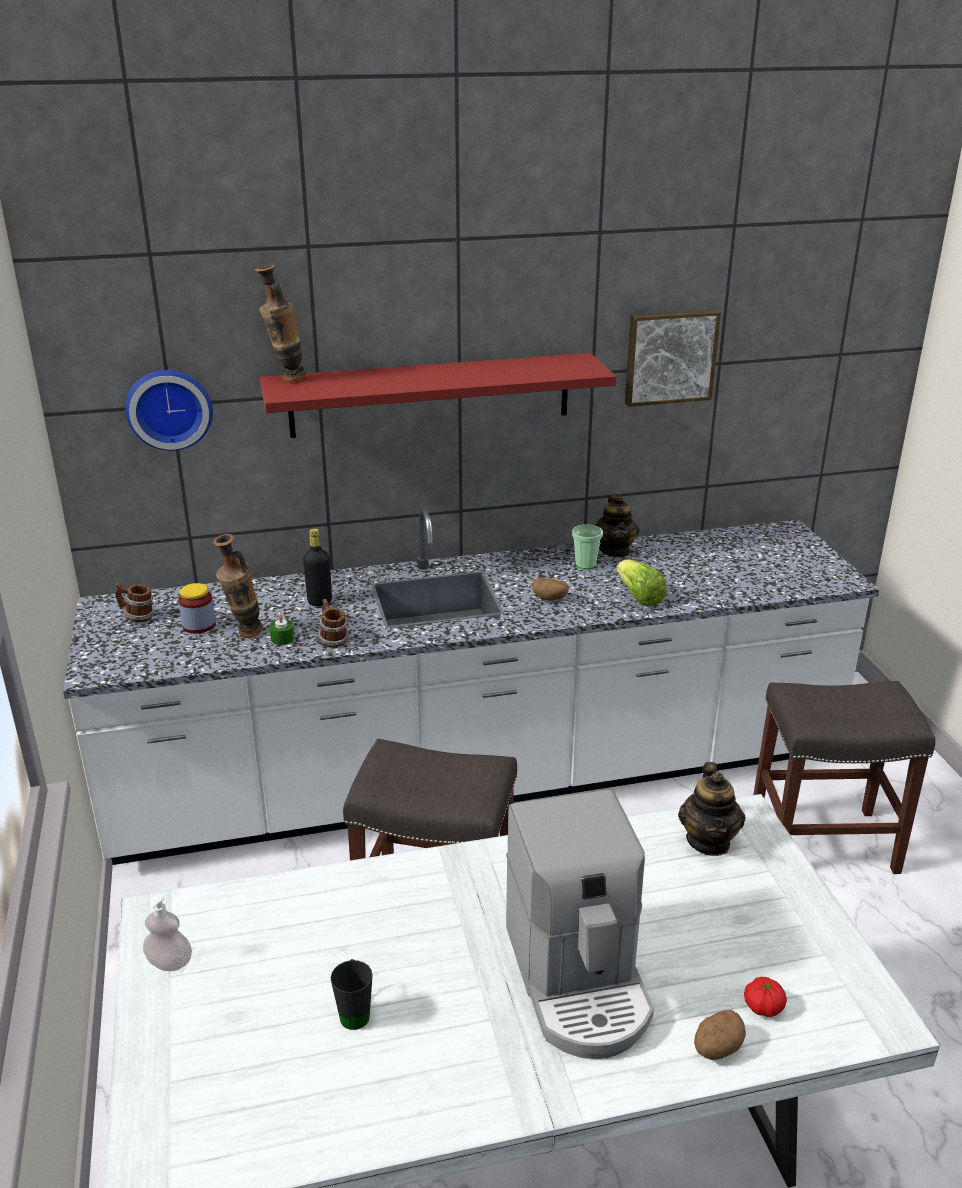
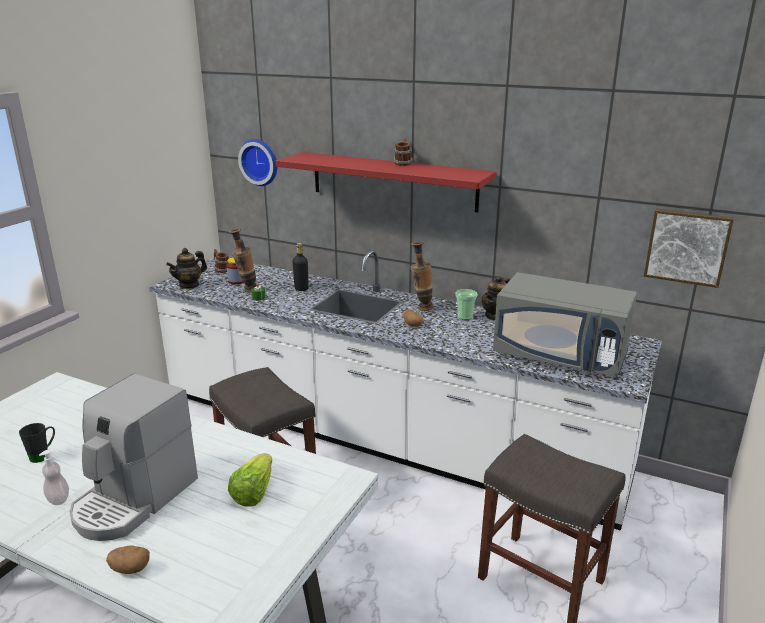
camera: 40 degrees right, 5 degrees down
(169, 962) = (28, 401): soap dispenser -> soap dispenser (58, 499)
(285, 379) = (309, 154): vase -> vase (421, 308)
(332, 640) = (277, 305): mug -> mug (403, 164)
(638, 597) = (465, 342): lettuce -> lettuce (253, 492)
(670, 356) = (556, 184): picture -> picture (687, 246)
(709, 841) = (305, 479): teapot -> teapot (189, 285)
(748, 574) = (560, 356): none -> grey microwave
(763, 1007) = (184, 568): tomato -> none

